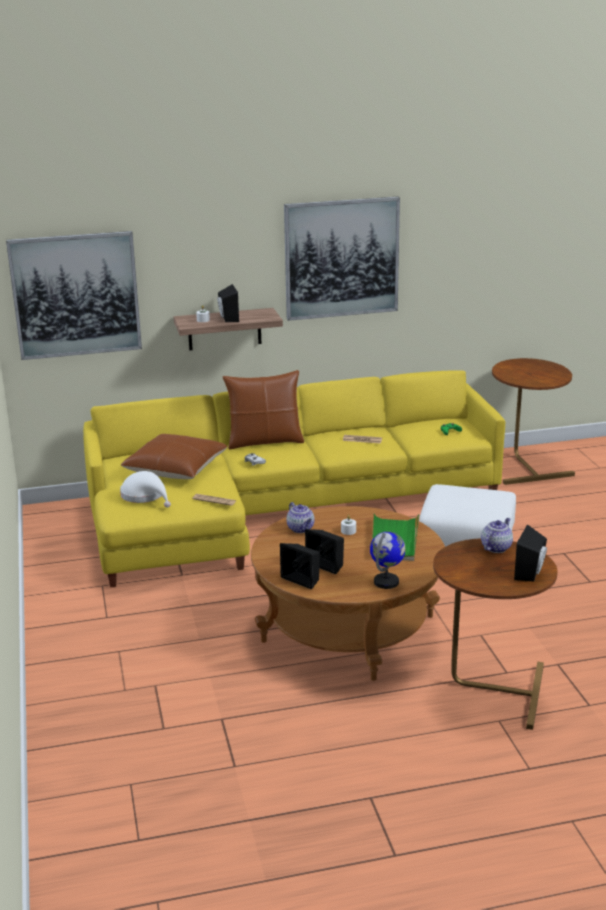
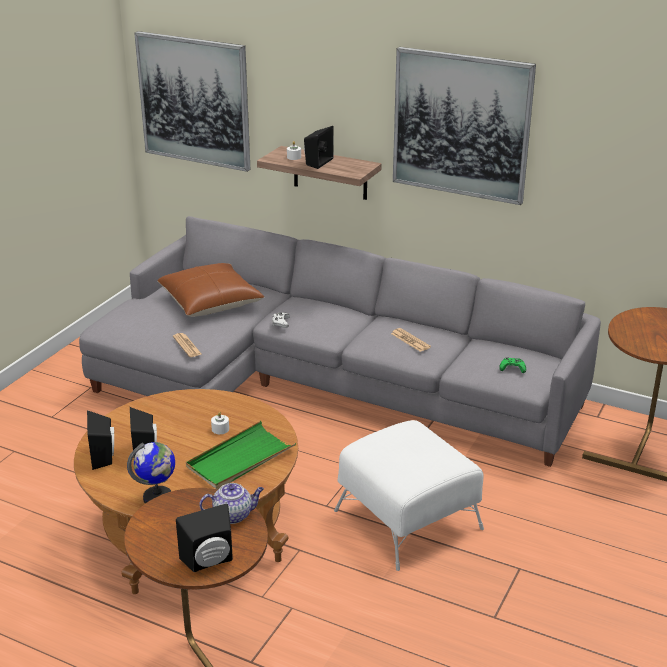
camera: 40 degrees right, 5 degrees up
(145, 496) = (145, 317): white hat -> none
(265, 442) = (325, 306): brown pillow -> none
(275, 509) = (320, 381): yellow sofa -> grey sofa
(301, 529) = (188, 407): teapot -> none

